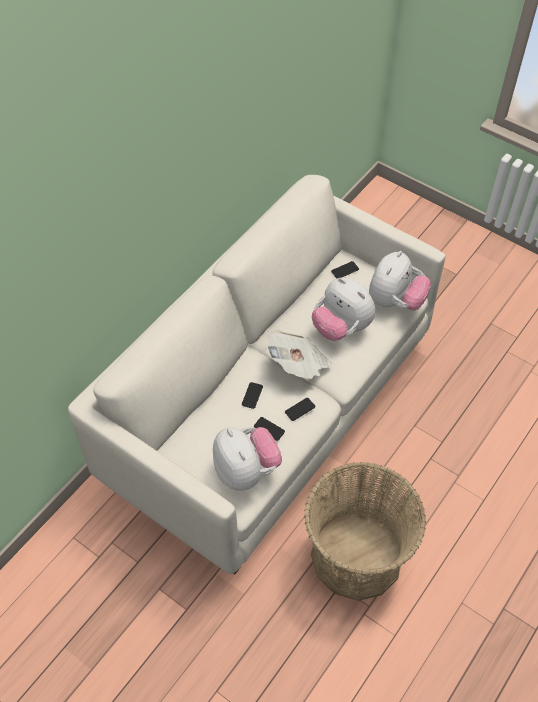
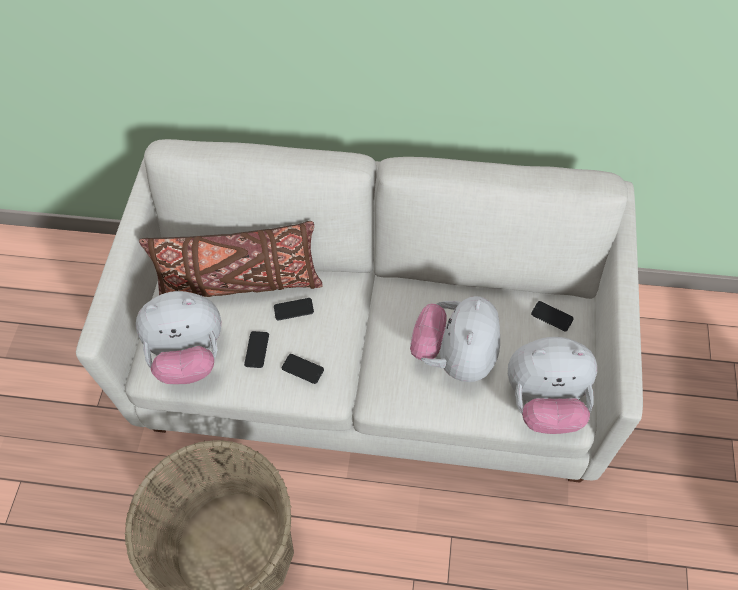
camera: 65 degrees right, 5 degrees up
(209, 419) = (240, 284): none -> brown pillow
(246, 471) = (190, 355): plush toy -> plush toy turned 45 degrees clockwise
(298, 364) = (367, 335): newspaper -> none

